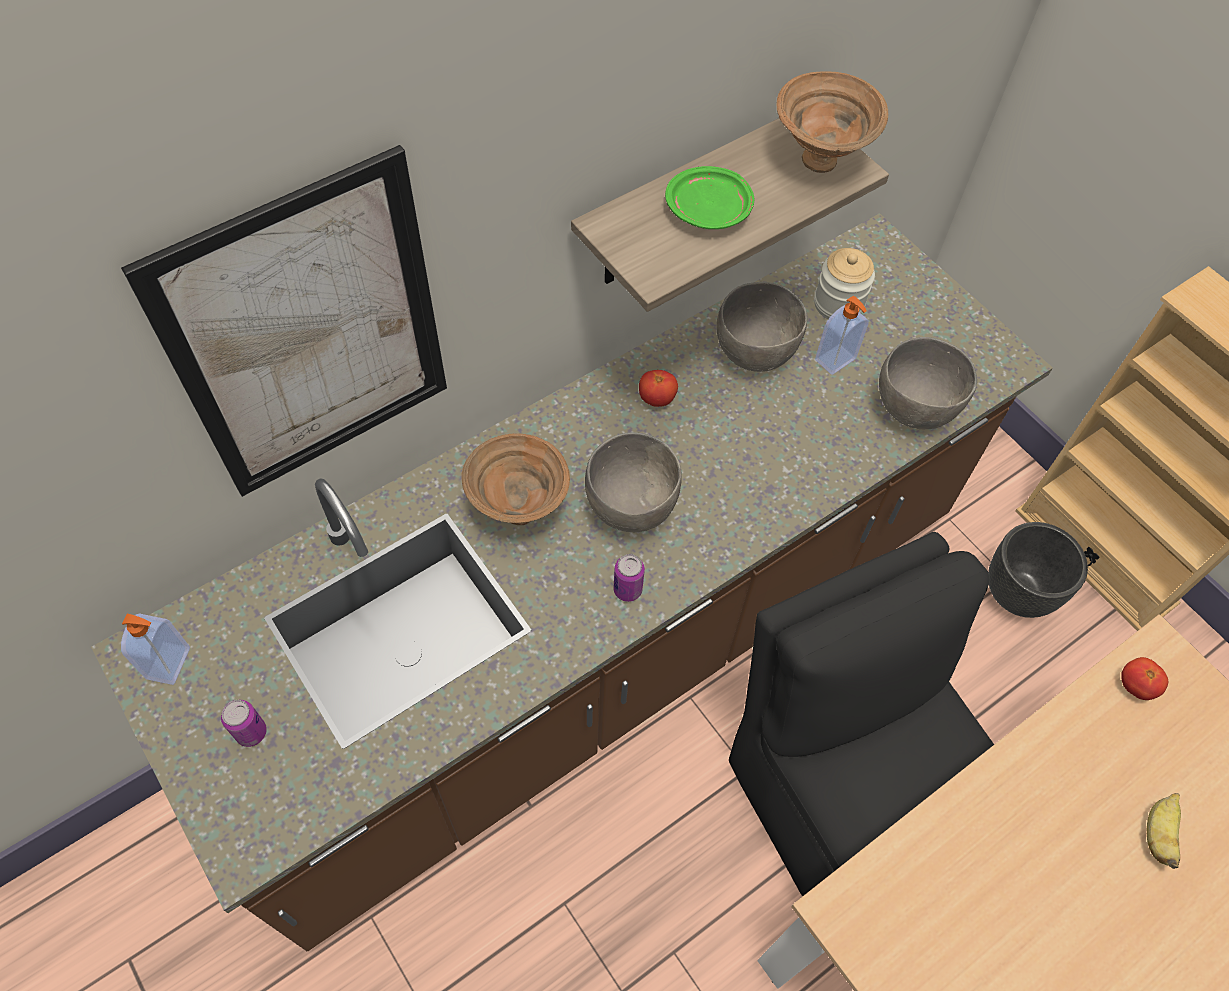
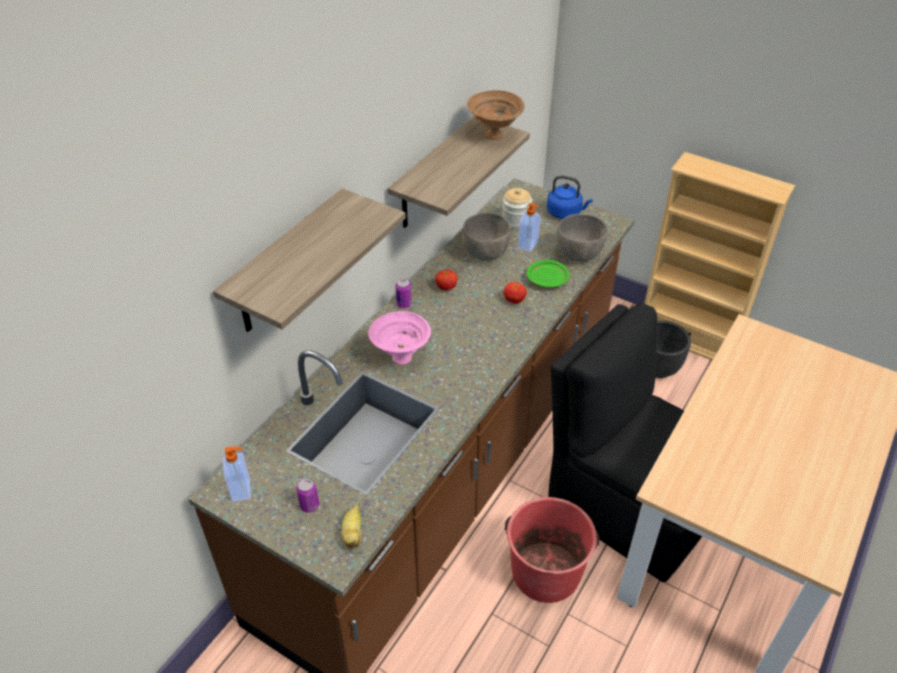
camera: 20 degrees left, 15 degrees down
(310, 336) = (286, 264): picture -> shelf
(517, 509) = (400, 358): brown bowl -> pink bowl
(627, 590) = (479, 374): can -> can (404, 304)
(631, 507) = (460, 338): grey bowl -> none
(673, 870) = (545, 571): none -> red bucket
(709, 210) = (453, 167): green plate -> green plate (548, 279)
(934, 314) = (565, 213): none -> blue kettle
(1135, 686) = (745, 346): tomato -> tomato (514, 300)
(1157, 833) = (789, 403): banana -> banana (353, 533)

